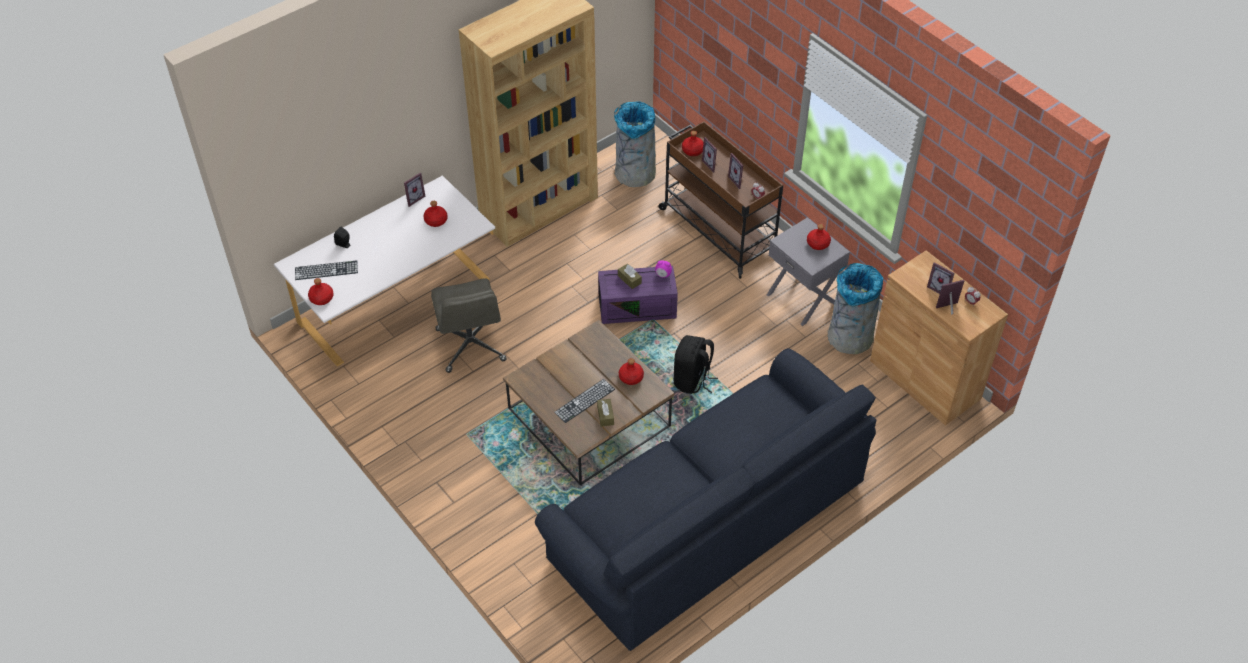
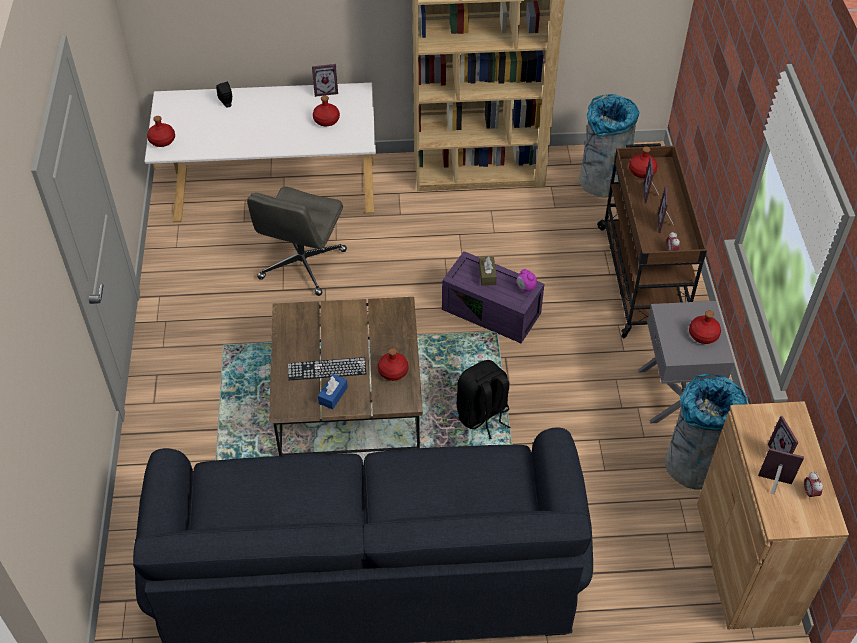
camera: 35 degrees right, 0 degrees up
(326, 270) = (190, 118): keyboard -> none
(605, 415) = (333, 395): brown tissue box -> blue tissue box

